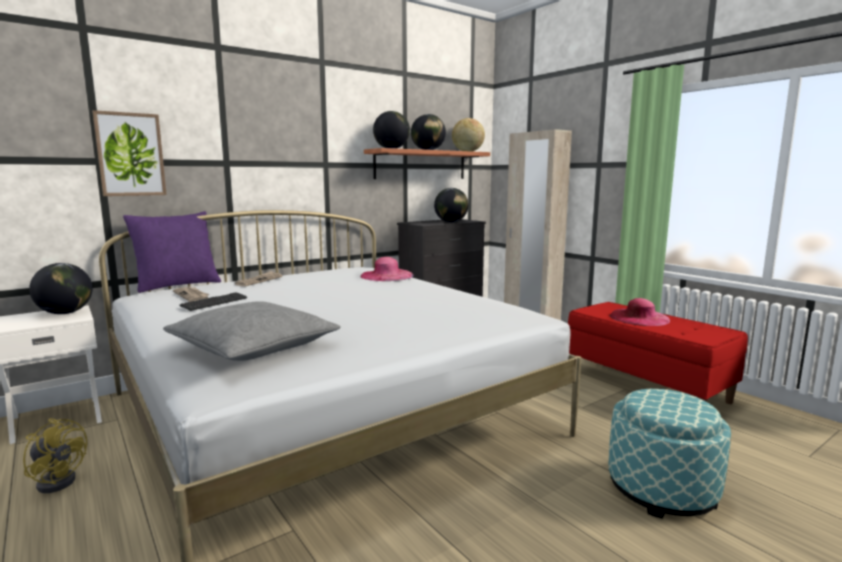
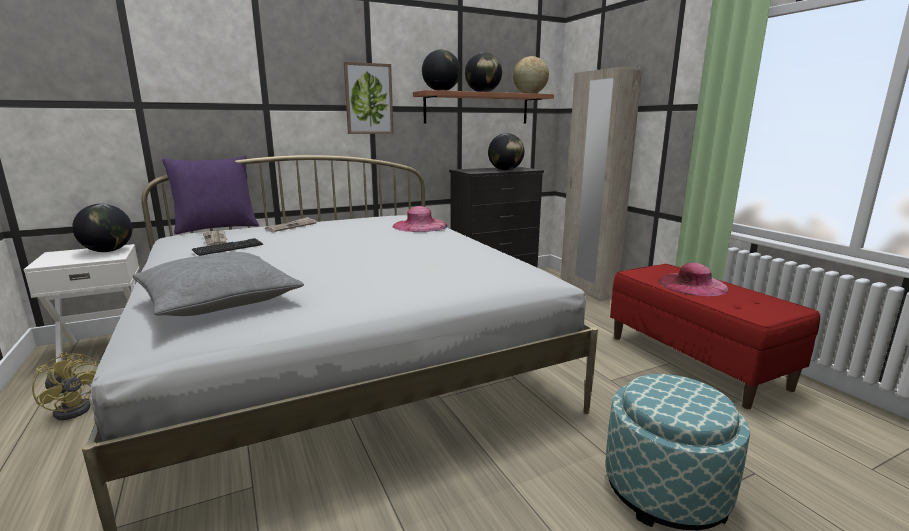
camera: 10 degrees right, 5 degrees up
(130, 154) = (168, 98): picture -> picture (368, 99)

